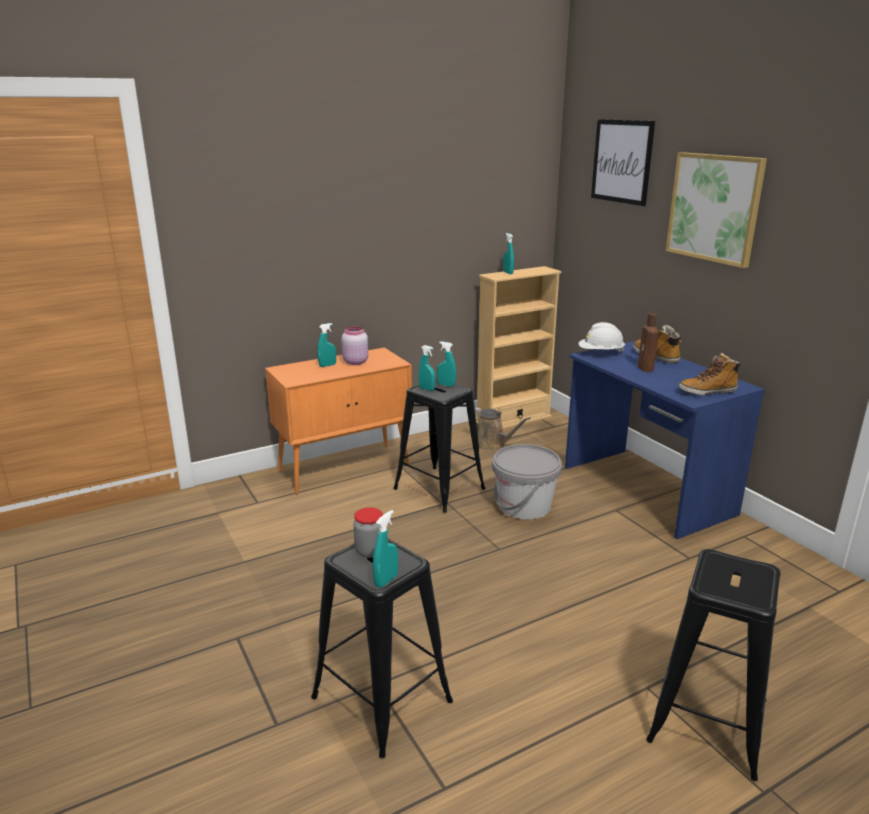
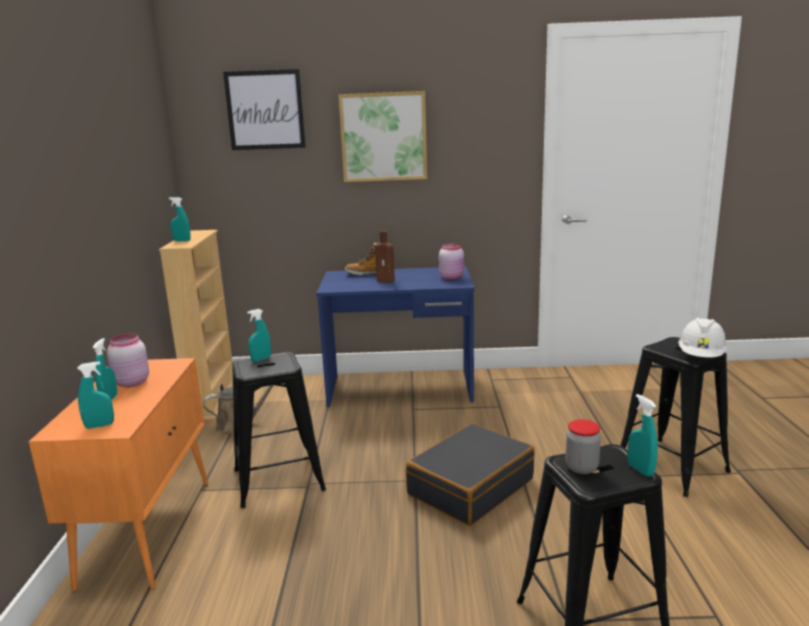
camera: 60 degrees left, 5 degrees down
(426, 389) = (255, 369): turquoise spray bottle -> turquoise spray bottle (99, 426)
(518, 581) = (470, 487): none -> black suitcase
(524, 506) = (362, 445): grey bucket -> none
(600, 353) = (333, 284): white hard hat -> white hard hat (701, 356)
(707, 391) = (452, 277): boot -> pink jar

